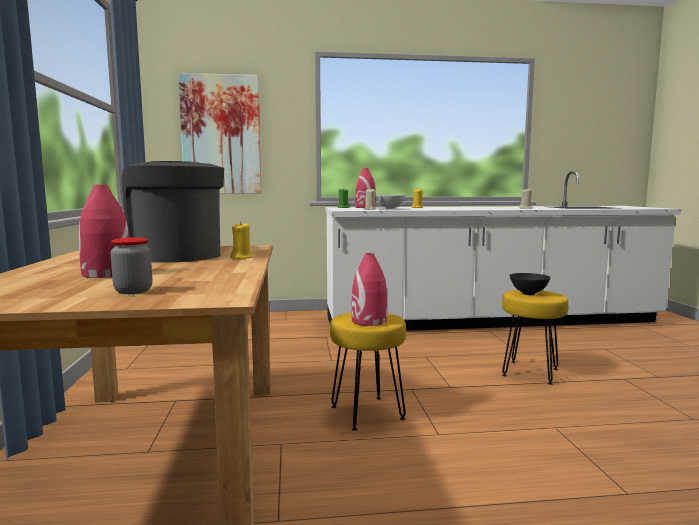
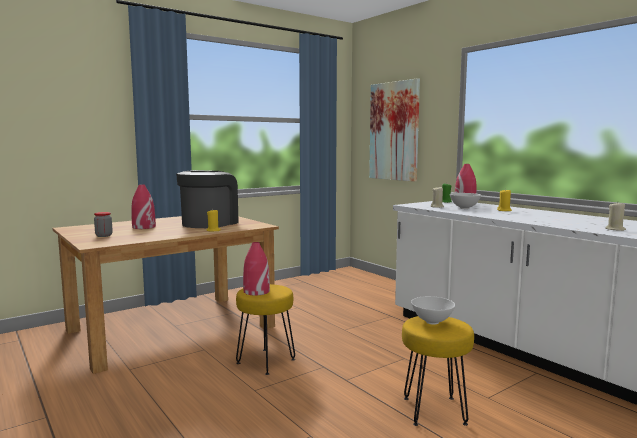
camera: 60 degrees right, 0 degrees up
(528, 293) = (432, 322): black bowl -> white bowl

